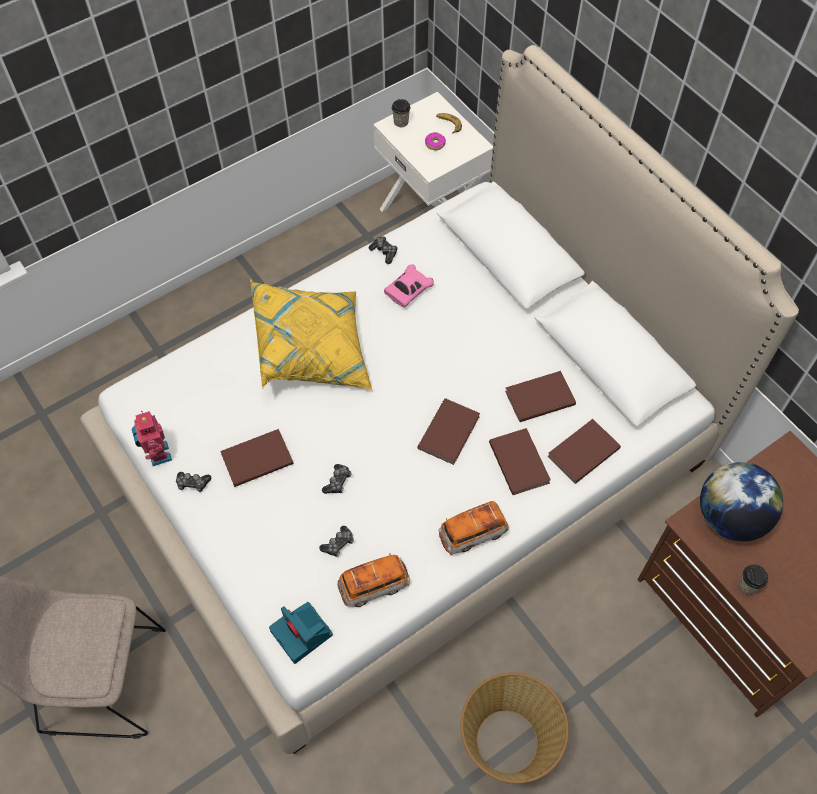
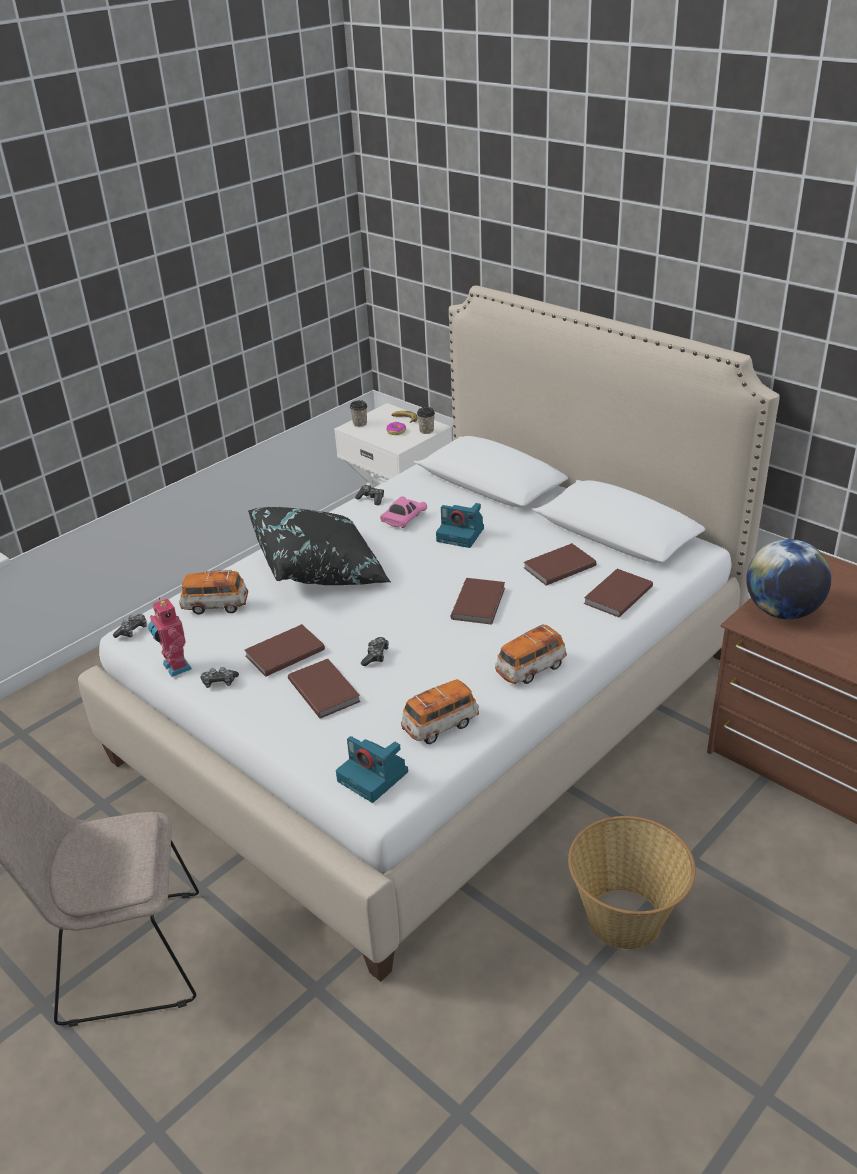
camera: 10 degrees left, 25 degrees down
(206, 380) = (215, 605): none -> toy car
(313, 351) = (321, 570): yellow pillow -> black pillow
(338, 544) = (391, 701): game controller -> game controller (132, 631)
(459, 328) = (461, 534): none -> camera
(520, 461) = (558, 611): brown book -> brown book (325, 689)
(747, 586) = (824, 655): cup -> cup (426, 431)

